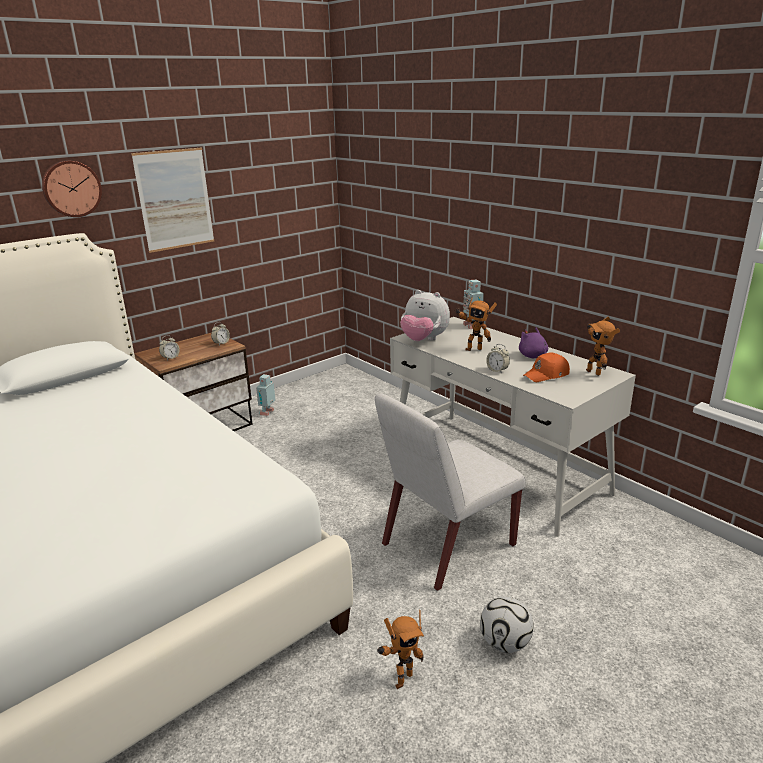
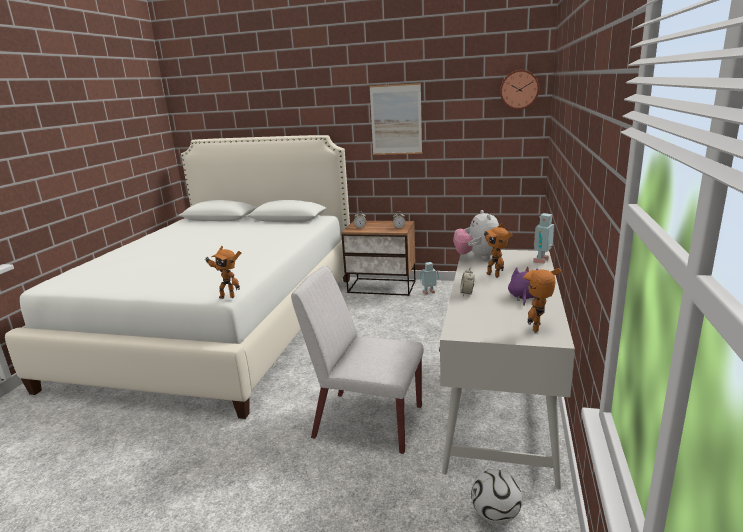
camera: 55 degrees right, 5 degrees down
(71, 188) = (330, 107): wall clock -> wall clock (519, 89)
(401, 679) = (216, 459): toy robot -> toy robot (227, 296)
(505, 643) = (281, 493): football -> football (495, 515)
(547, 375) = (493, 312): orange cap -> none

